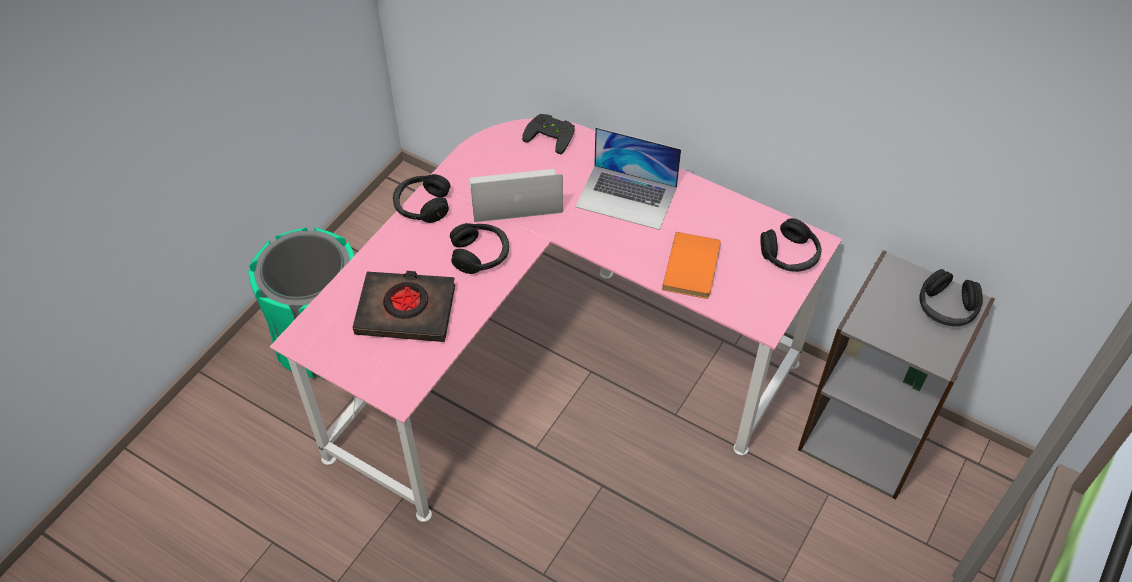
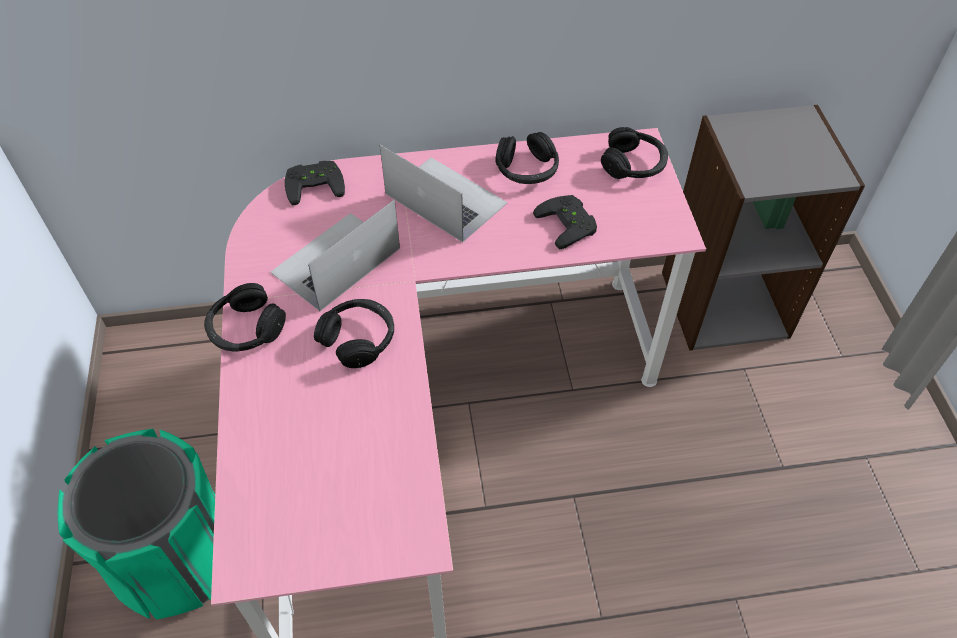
camera: 40 degrees left, 0 degrees up
(406, 310) = (336, 448): black book -> none
(626, 197) = (445, 198): laptop -> laptop turned 120 degrees counterclockwise
(694, 268) = (569, 224): orange book -> black game controller
(946, 307) = (795, 131): black headphones -> black headphones (527, 170)

